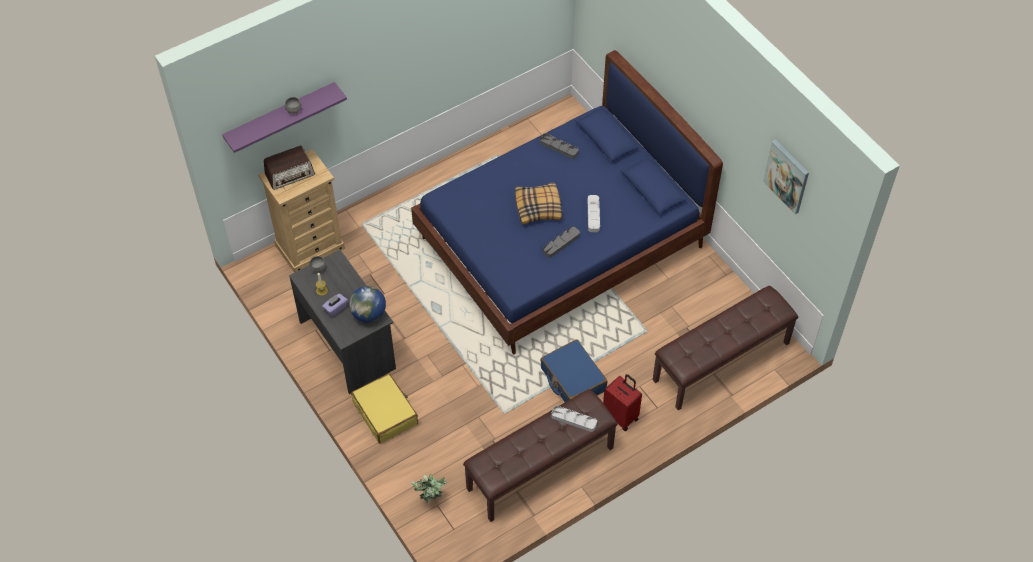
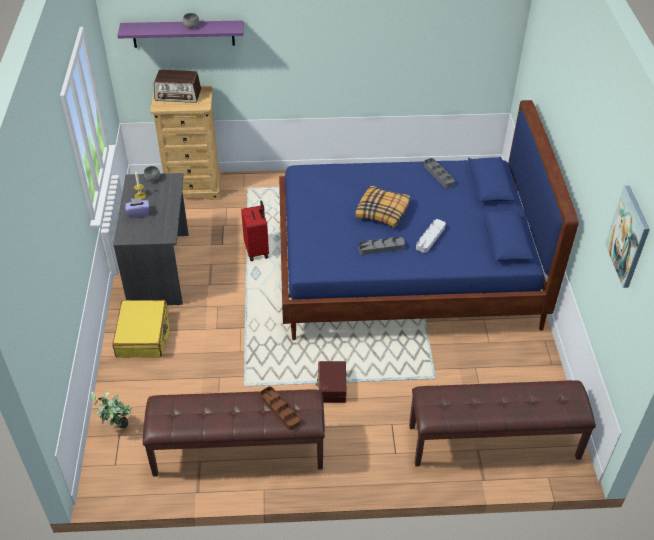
camera: 30 degrees right, 10 degrees down
(369, 314) = (161, 229): globe -> none
(572, 379) = (330, 387): blue suitcase -> brown storage box
(574, 420) = (280, 410): grey tray -> brown tray
(621, 416) = (353, 443): red suitcase -> red suitcase (257, 250)

